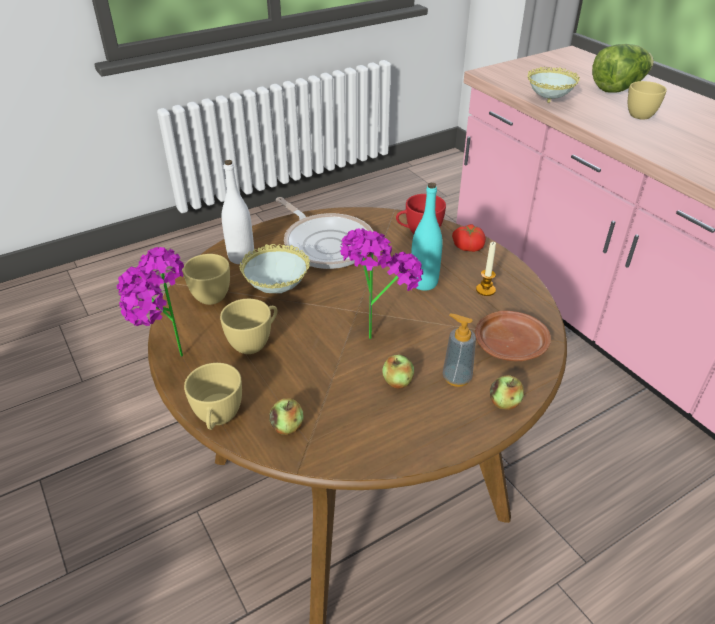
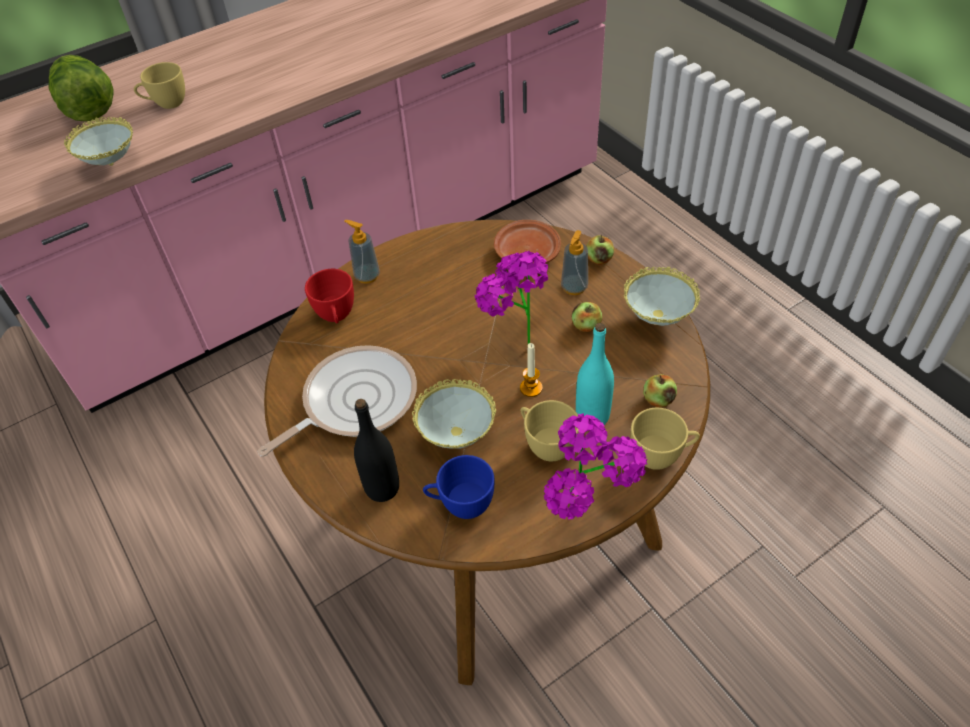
camera: 90 degrees left, 10 degrees up
(212, 293) = (461, 505): yellow cup -> blue cup
(241, 257) = (382, 488): white bottle -> black bottle
(403, 443) = (657, 320): none -> bowl
(424, 283) = (434, 311): turquoise bottle -> turquoise bottle (592, 416)
(468, 246) = (367, 276): tomato -> soap dispenser
(485, 290) = (445, 265): candle -> candle (531, 388)

